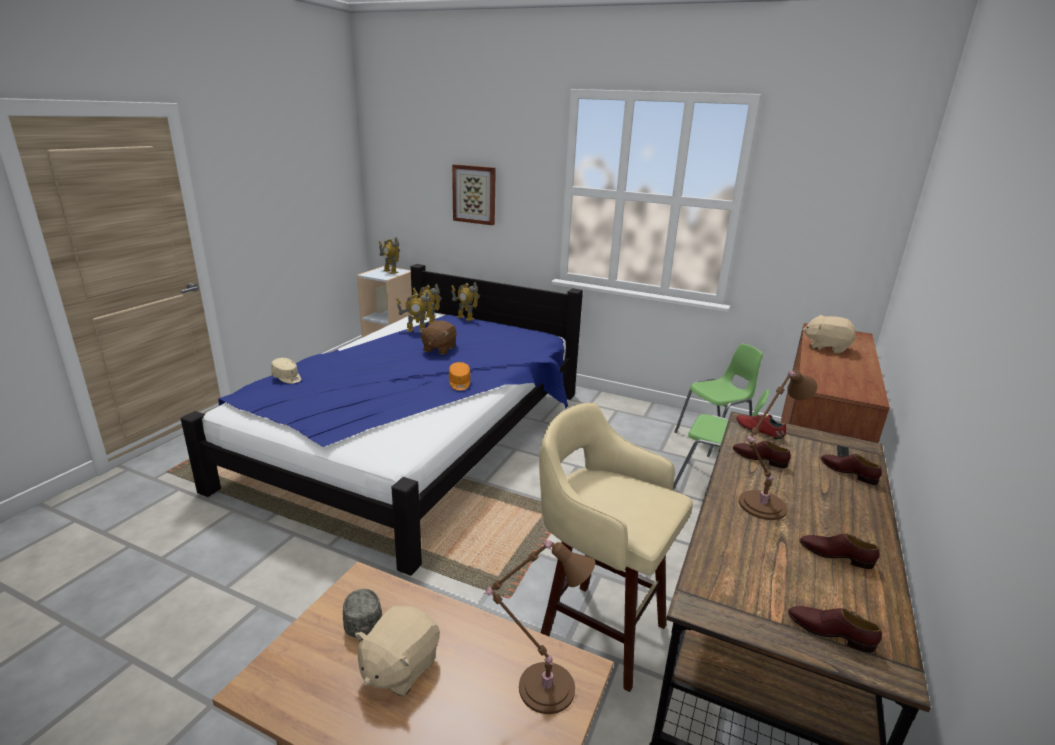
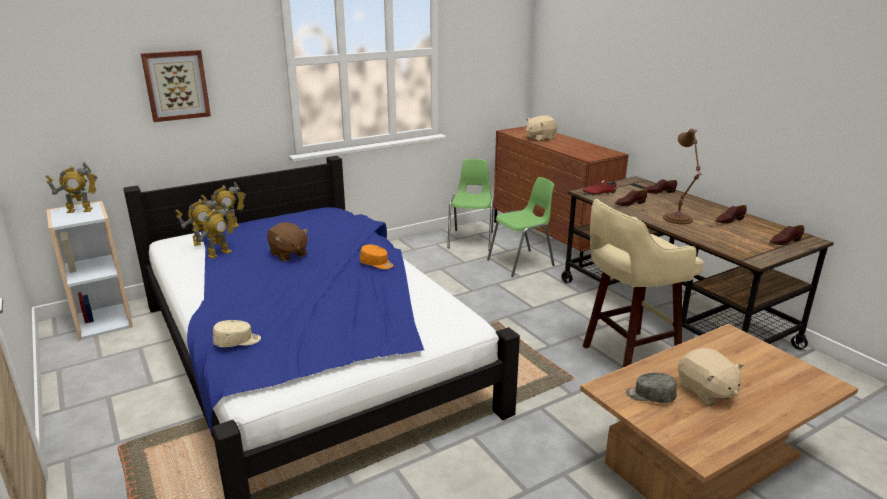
camera: 55 degrees left, 0 degrees up
(541, 686) = (740, 349): brown table lamp -> none

